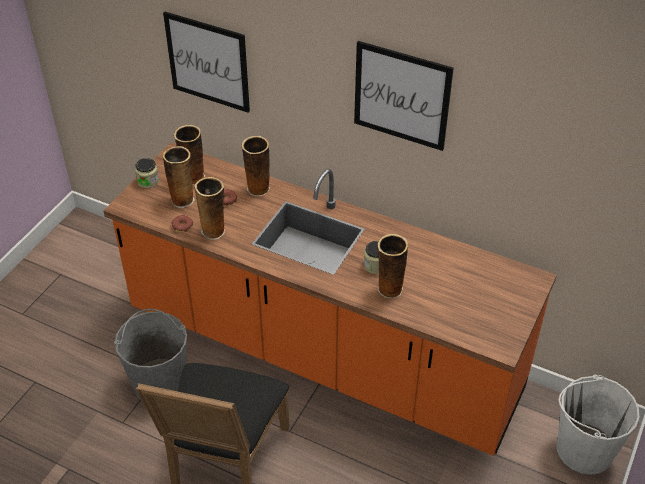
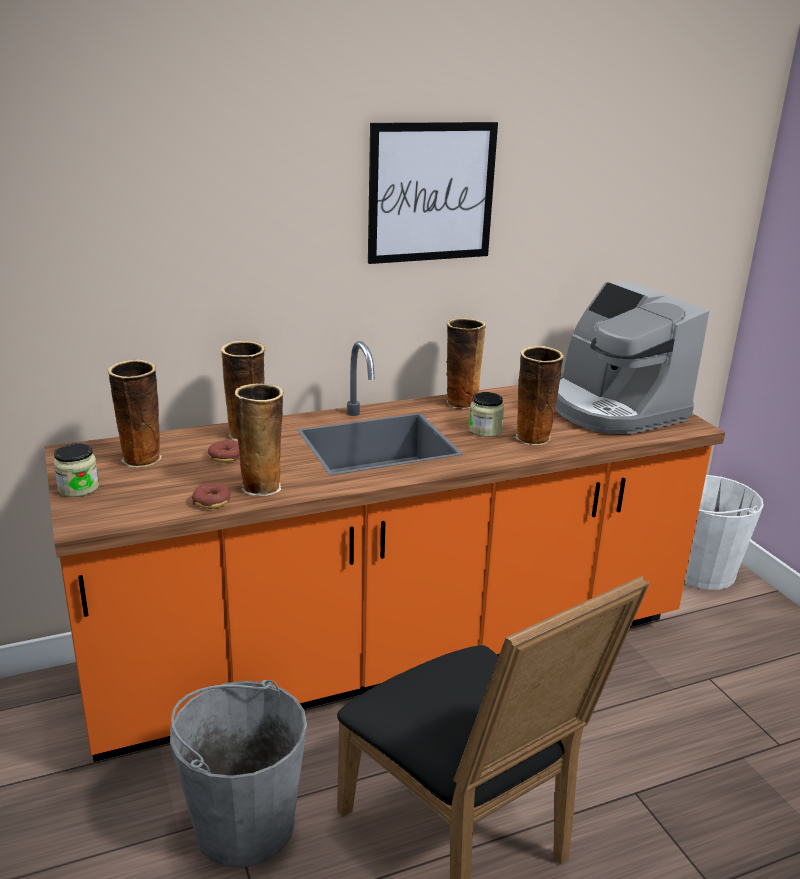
camera: 50 degrees left, 20 degrees down
(182, 199) = (164, 481): vase -> vase (460, 402)
(208, 62) = (115, 253): picture -> none
(482, 300) = (612, 408): none -> coffee machine

